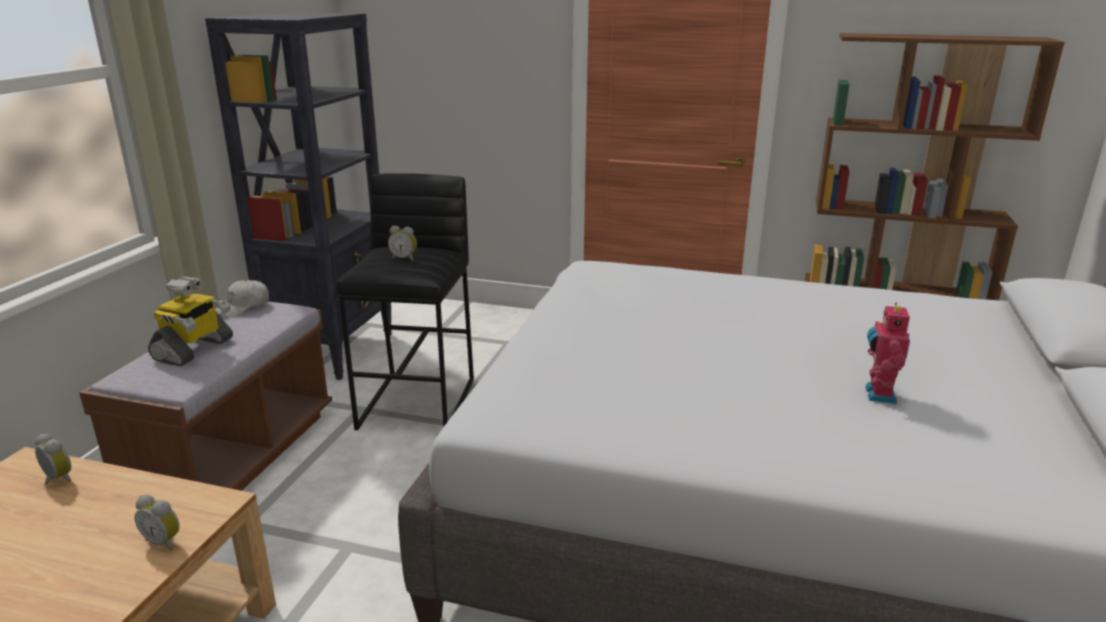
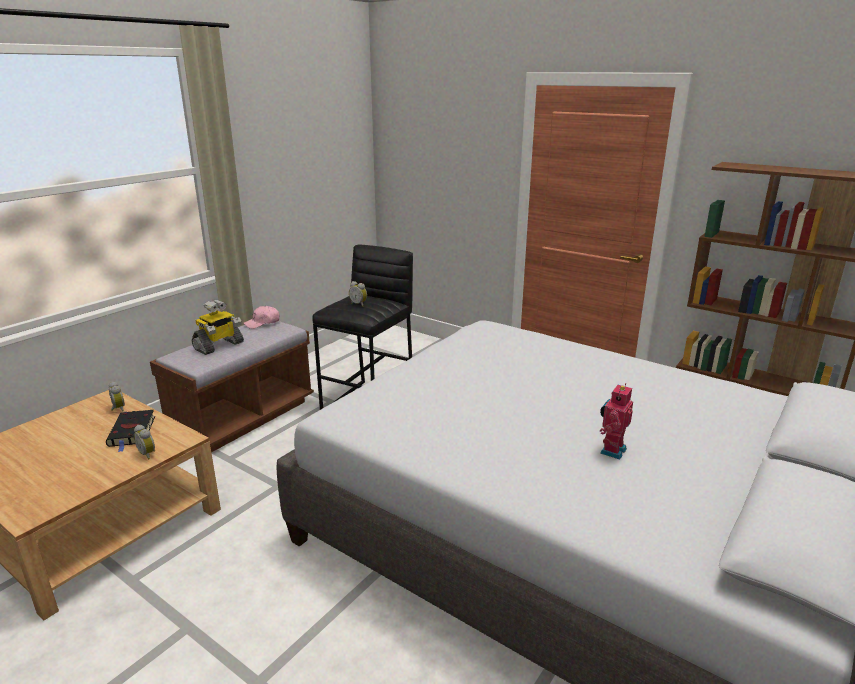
camera: 20 degrees right, 0 degrees up
(110, 512) = (132, 432): none -> black book
(243, 307) = (262, 323): white cap -> pink cap
(332, 350) = (335, 359): black bookcase -> none

